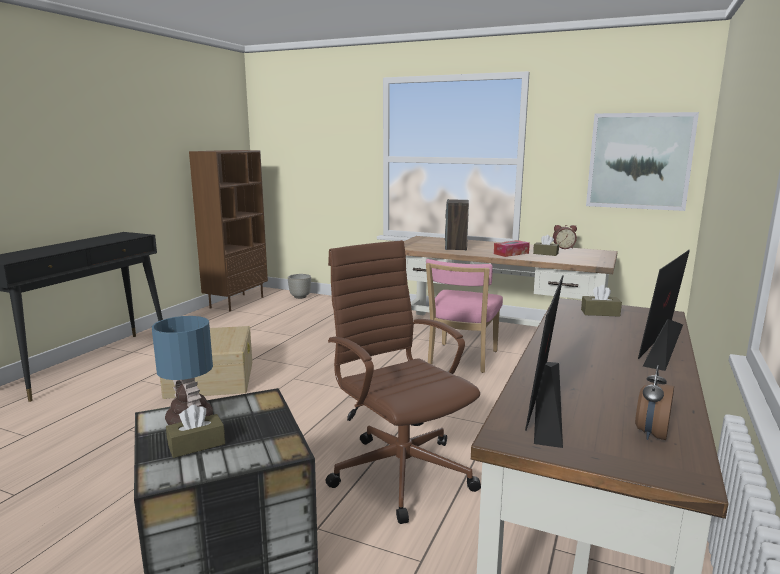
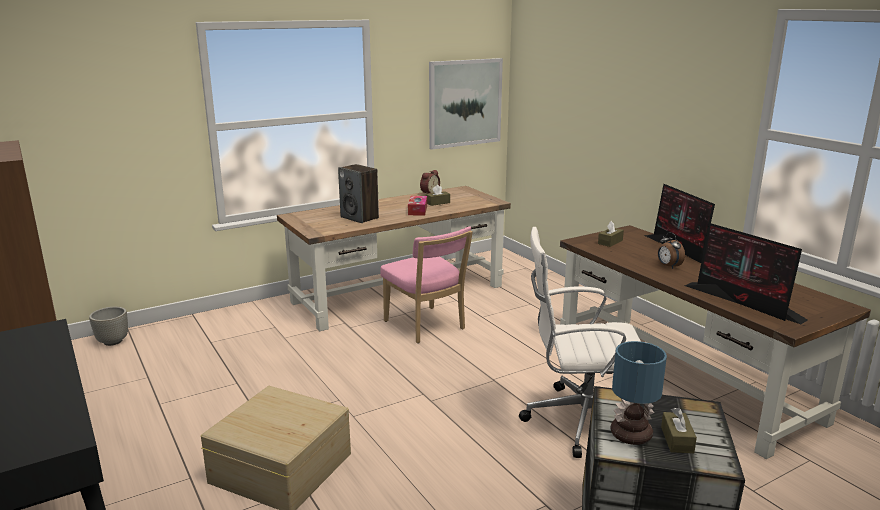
camera: 55 degrees left, 5 degrees up
(400, 471) = (580, 420): brown office chair -> white office chair
(650, 434) = (800, 297): alarm clock -> alarm clock (668, 266)

